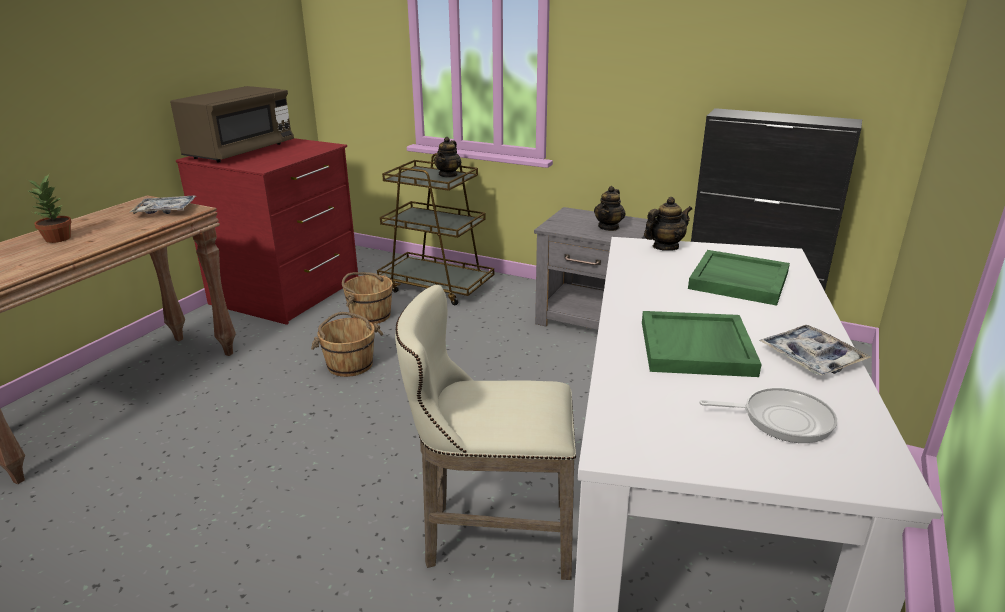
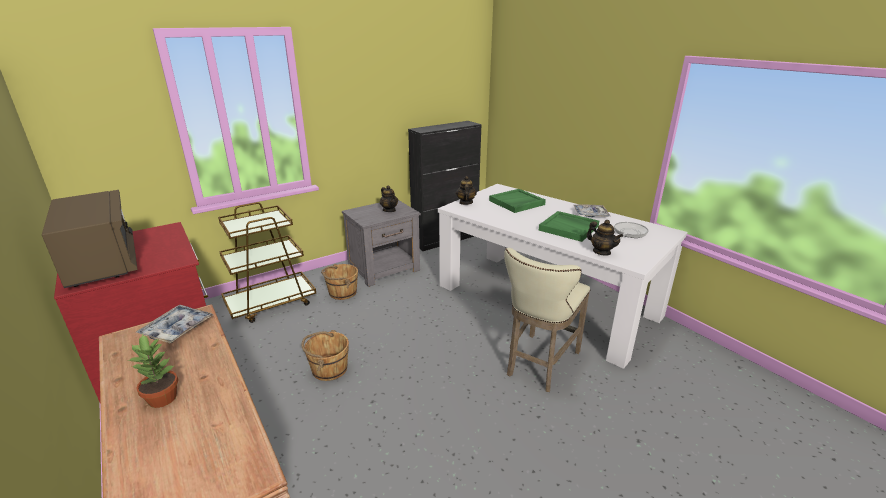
camera: 60 degrees left, 0 degrees up
(370, 315) = (271, 342): brown bucket -> brown bucket (342, 292)
(448, 175) = (263, 217): teapot -> teapot (601, 252)

